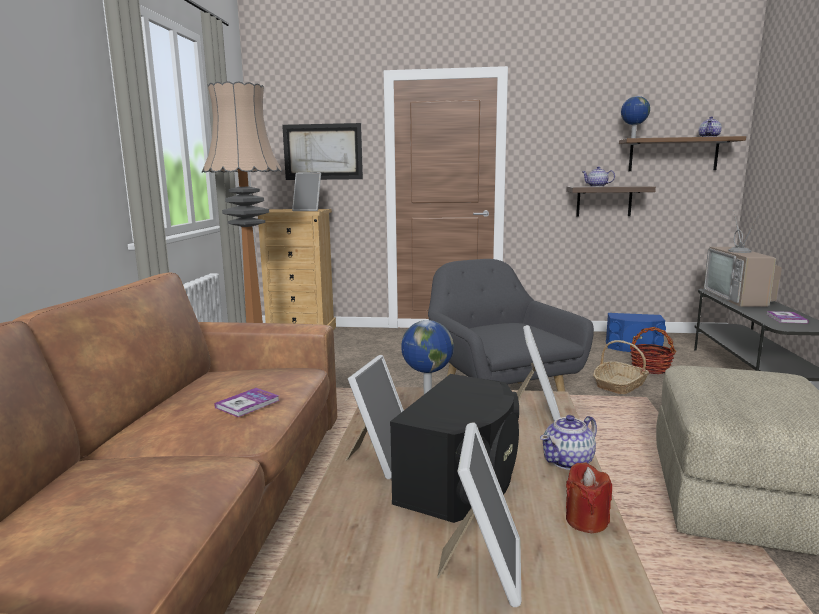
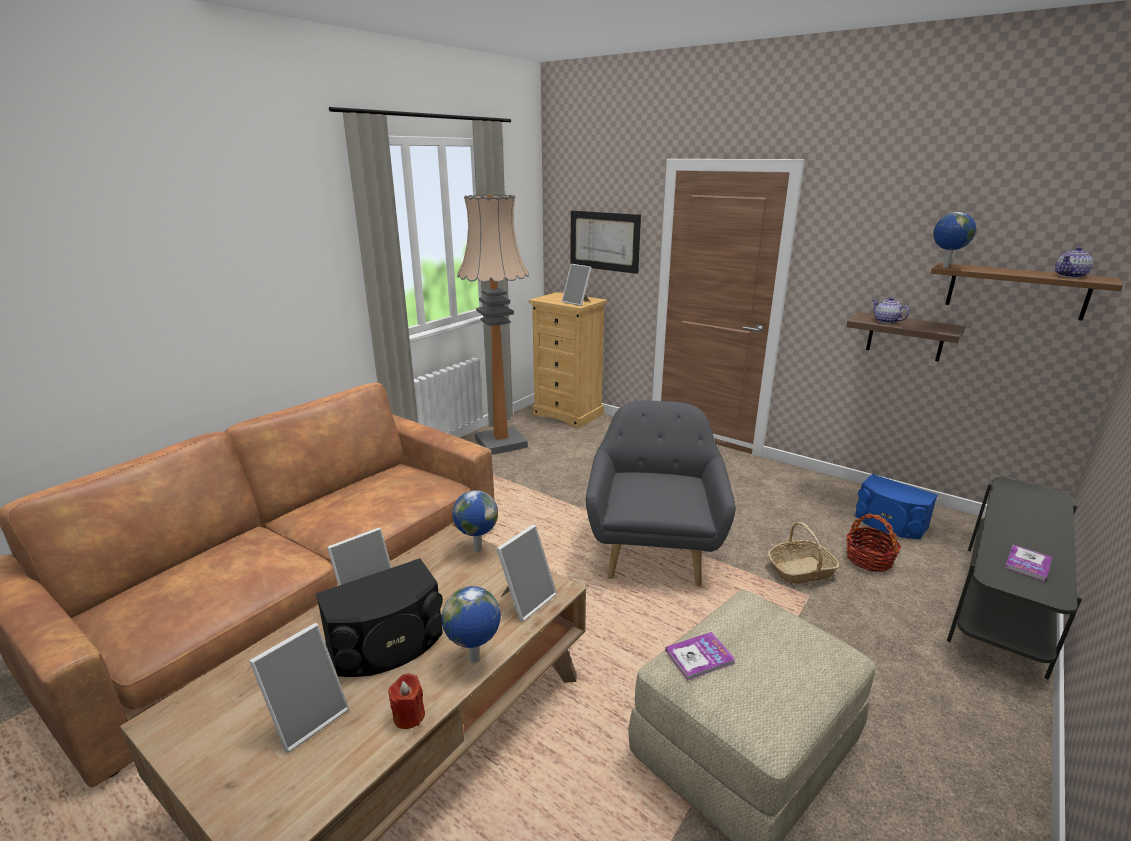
camera: 30 degrees right, 10 degrees up
(247, 404) = (367, 514): book -> book (699, 657)
(568, 461) = (475, 660): teapot -> globe
(740, 298) = (1027, 509): television -> none

